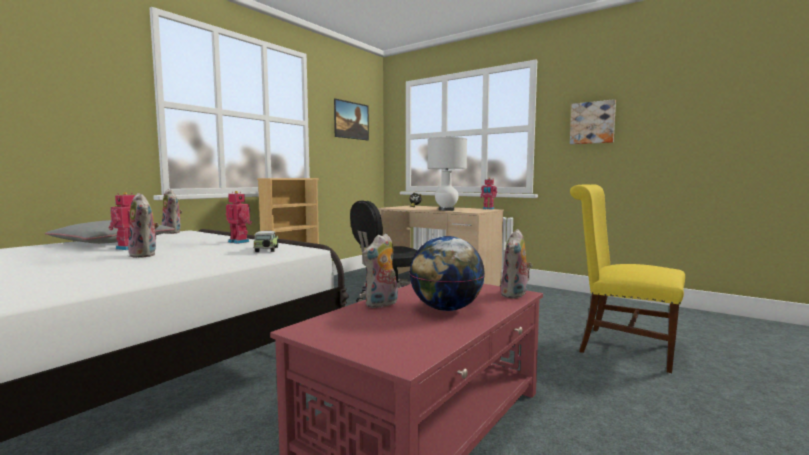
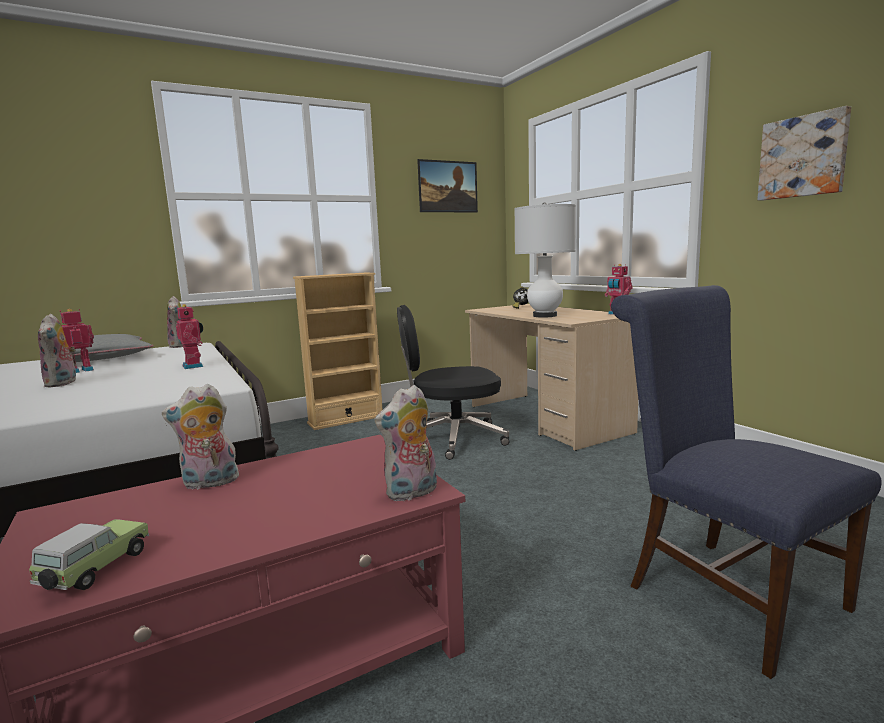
camera: 25 degrees right, 5 degrees up
(266, 250) = (179, 383): toy car -> toy car (93, 571)
(446, 309) = (262, 507): globe -> none
(620, 346) = (723, 591): yellow chair -> blue chair

